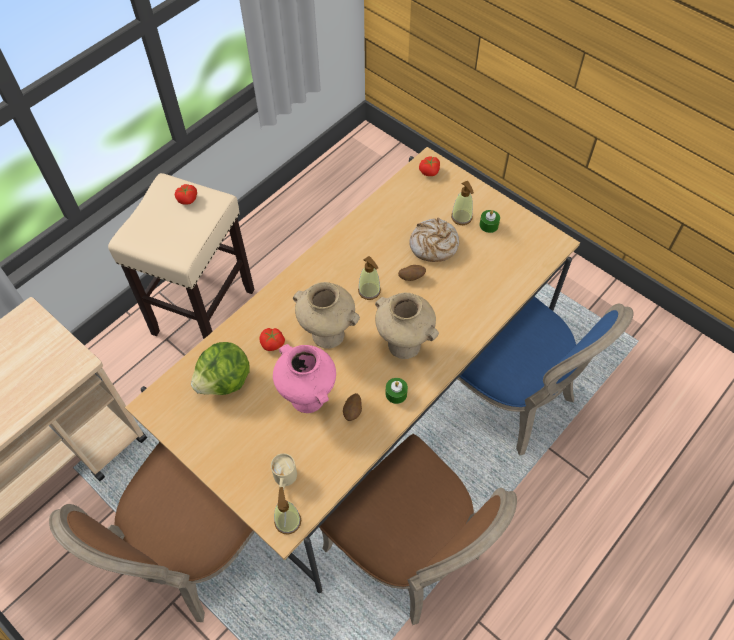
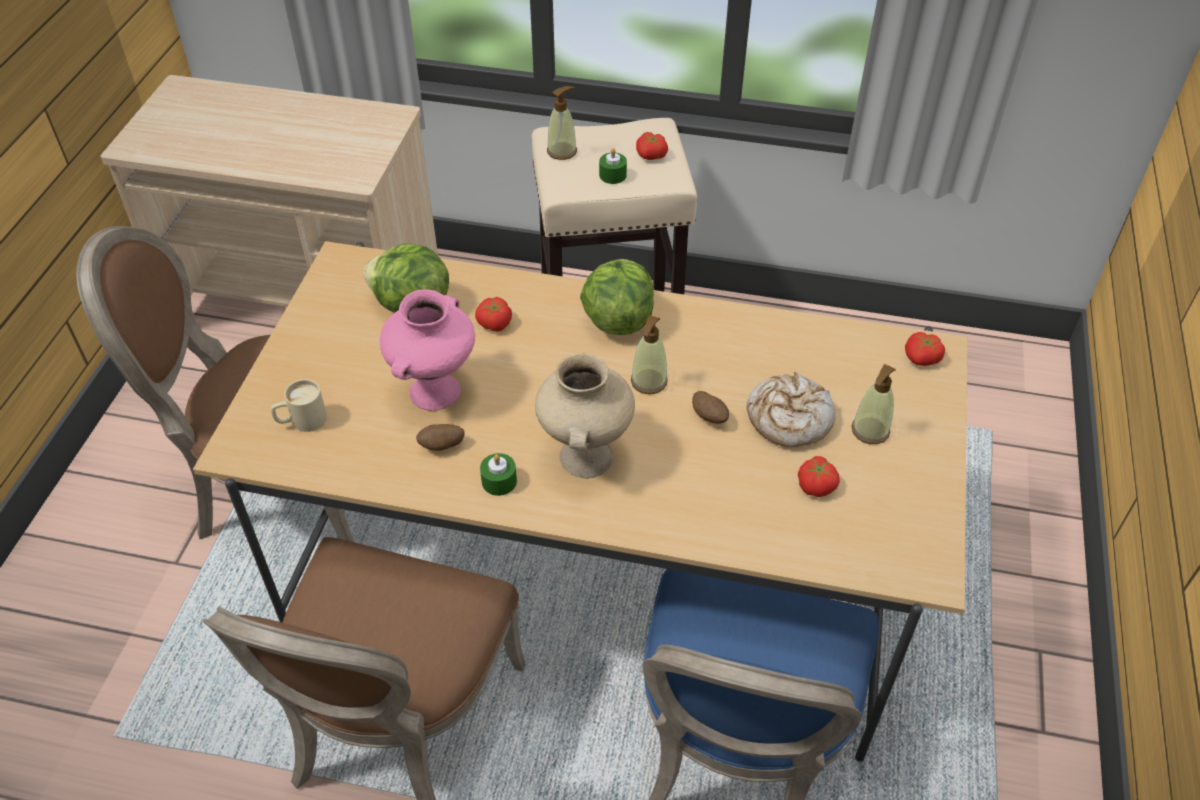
camera: 60 degrees right, 10 degrees down
(288, 521) = (245, 450): soap dispenser -> soap dispenser (562, 151)
(313, 282) = (617, 320): none -> lettuce
(327, 335) = (544, 369): beige vase -> none
(481, 257) = (816, 485): none -> tomato
(488, 225) = (886, 470): green candle -> green candle (612, 175)

